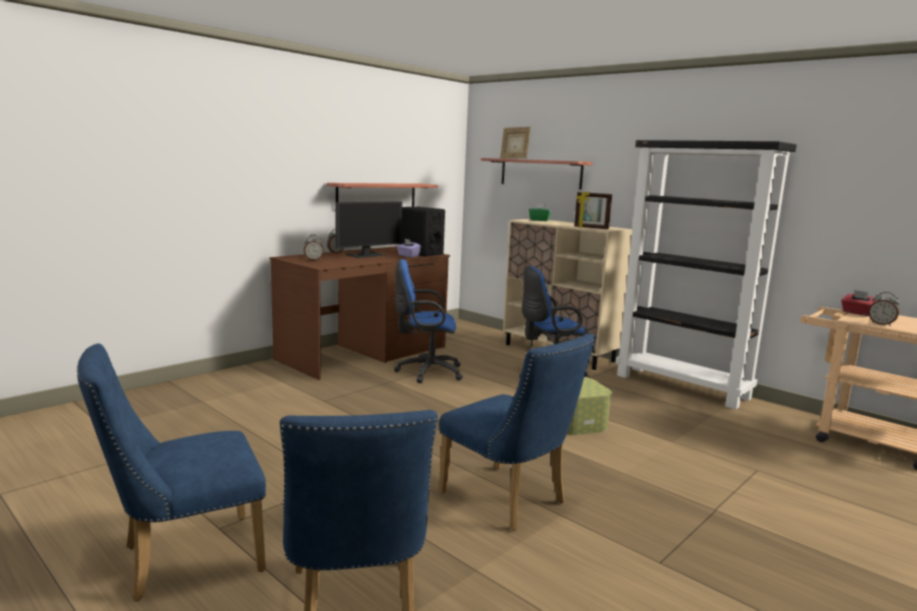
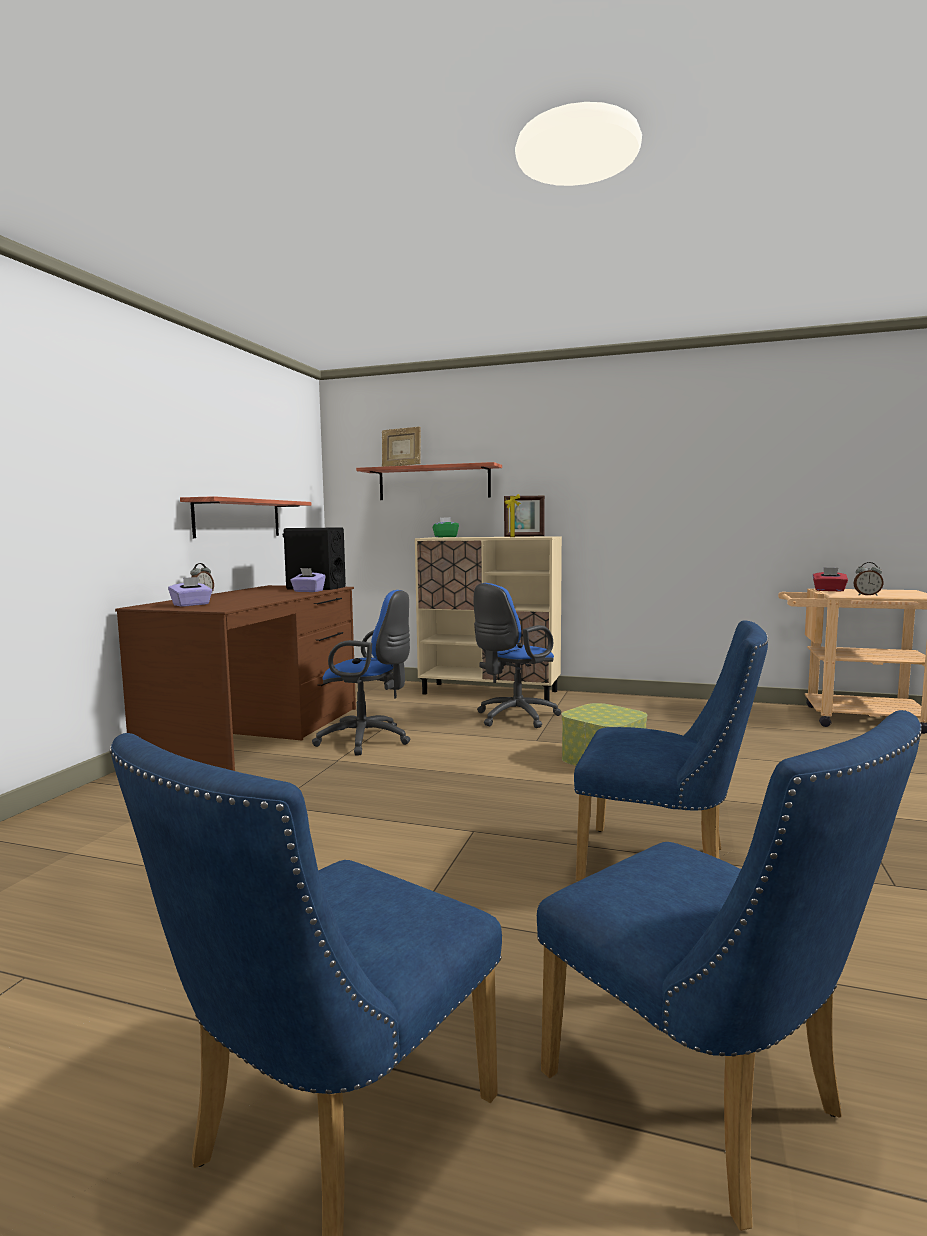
camera: 25 degrees left, 5 degrees down
(313, 260) = (191, 605): alarm clock -> purple tissue box
(366, 255) = (252, 595): monitor -> none
(426, 372) = (368, 740): blue office chair -> blue office chair turned 135 degrees counterclockwise
(683, 387) = (649, 702): black bookcase -> none

